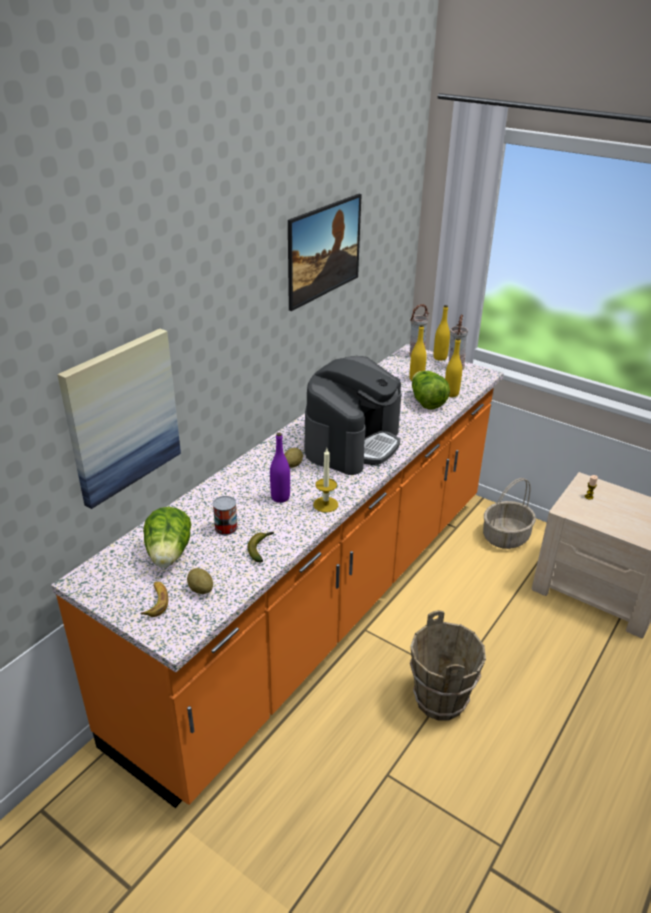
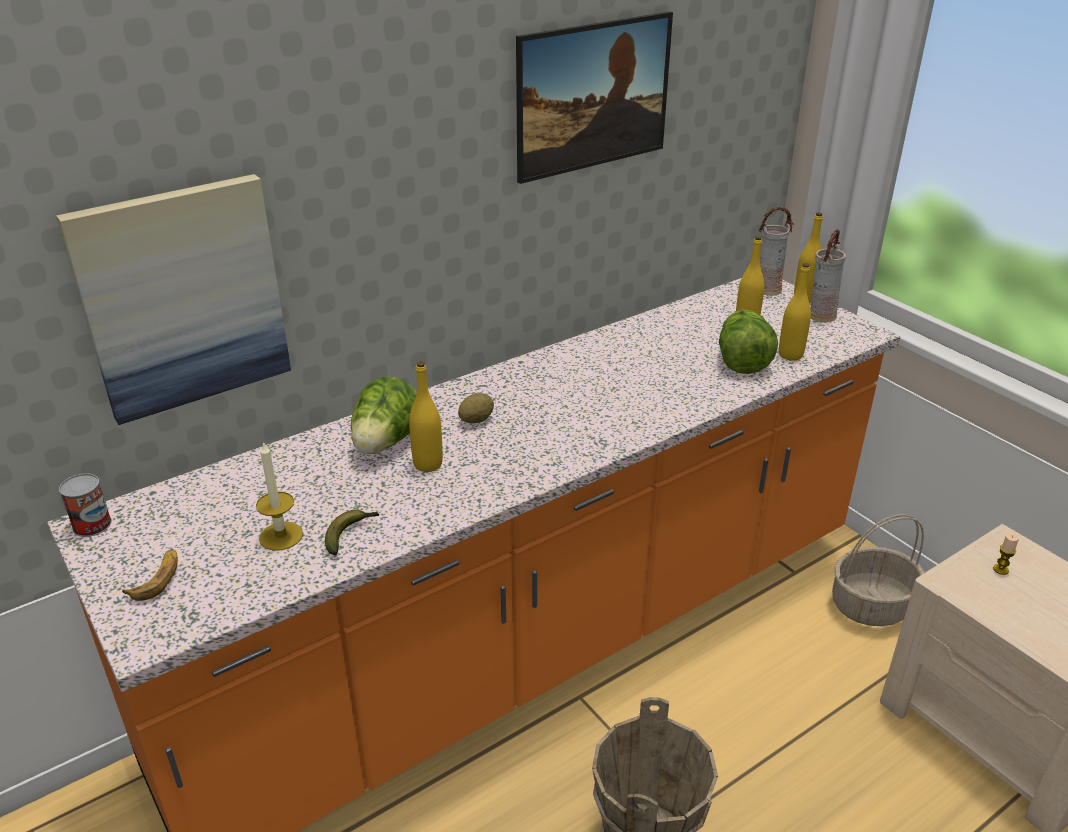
camera: 20 degrees right, 0 degrees up
(169, 555) = (220, 515): lettuce -> lettuce (386, 443)
(201, 589) = (227, 576): potato -> none
(226, 528) = (322, 493): can -> can (92, 525)
(280, 497) = (428, 464): purple bottle -> yellow bottle
(325, 504) = (487, 488): candle -> candle (281, 536)
(352, 443) = (586, 403): coffee machine -> none

